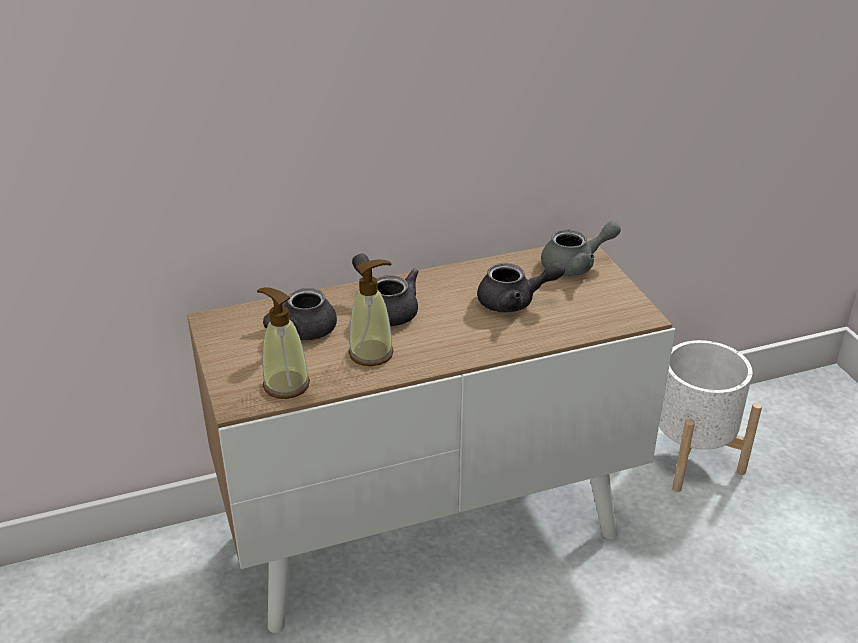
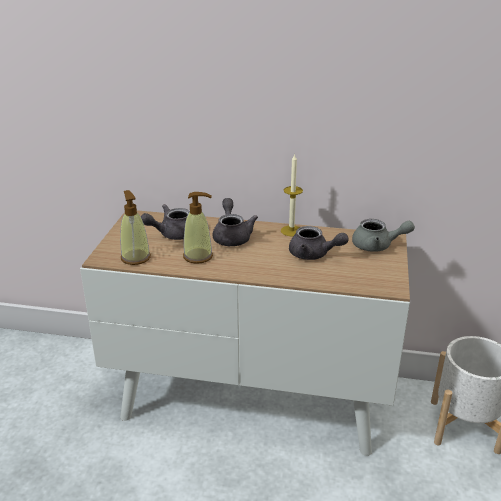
camera: 30 degrees right, 5 degrees down
(454, 276) = (291, 231): none -> candle

